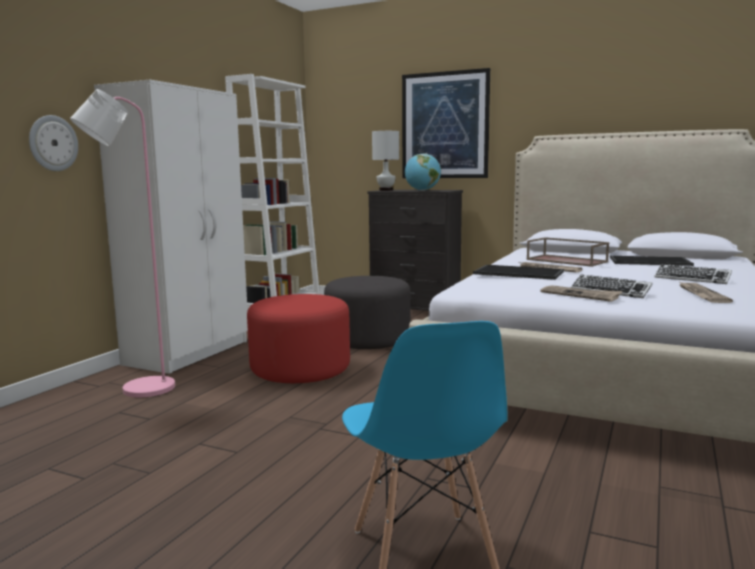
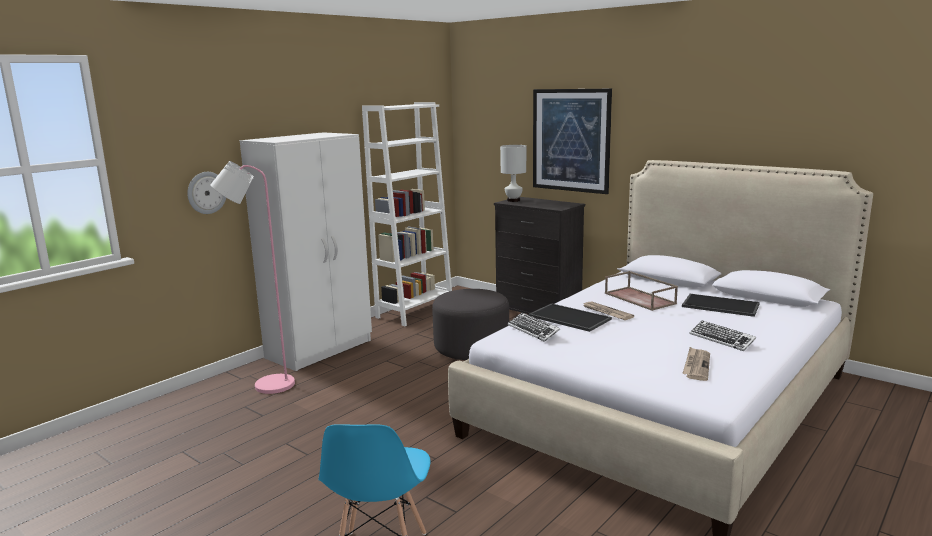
camera: 15 degrees right, 5 degrees up
(300, 369) = (396, 377): red ottoman -> none
(422, 190) = (544, 204): globe -> none
(580, 295) = (588, 356): newspaper -> none
(610, 291) = (620, 353): keyboard -> keyboard (533, 330)

